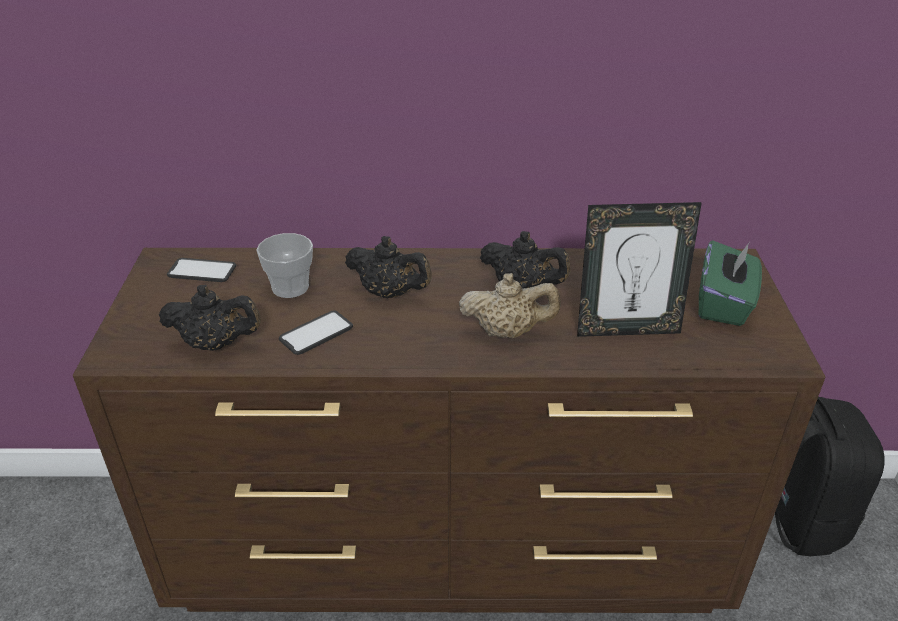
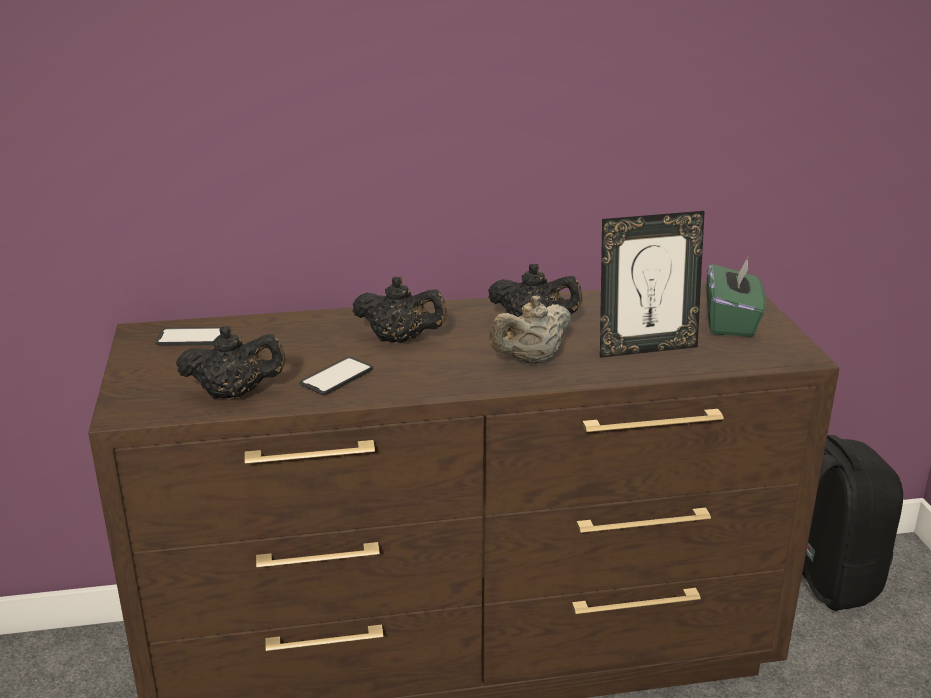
camera: 10 degrees left, 10 degrees down
(290, 287) = (294, 343): cup -> none
(507, 332) = (531, 360): beige teapot -> beige teapot turned 150 degrees clockwise

